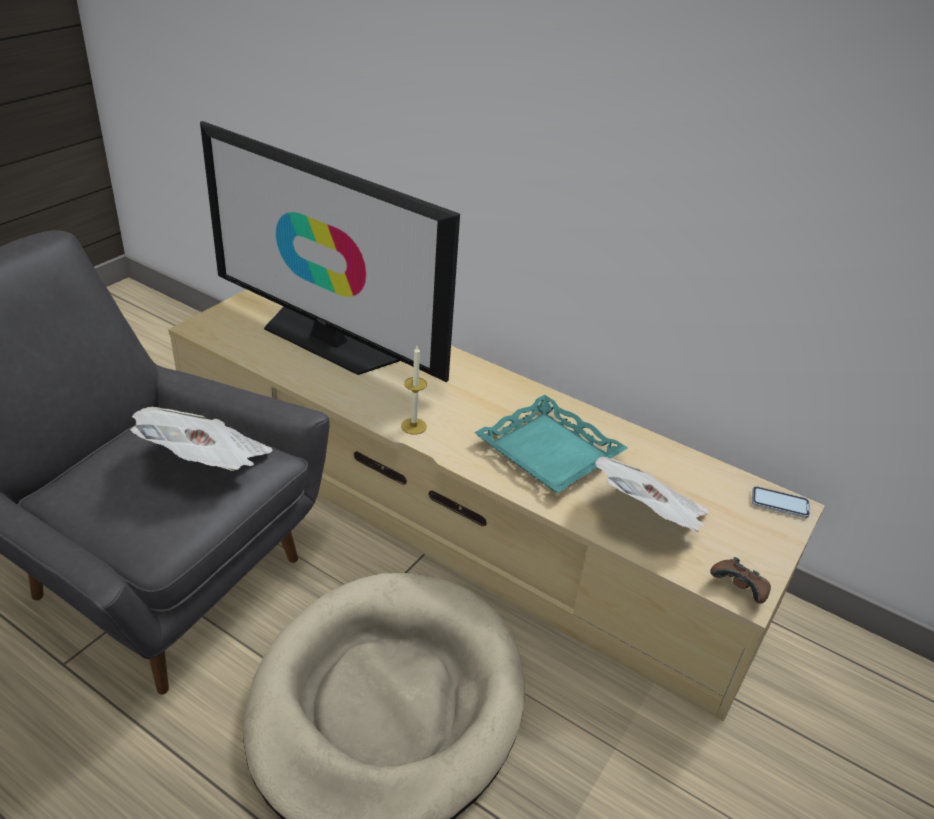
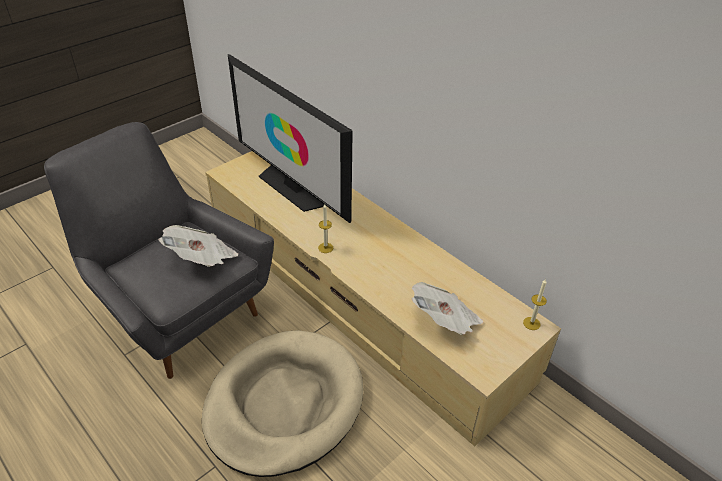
camera: 15 degrees right, 5 degrees up
(550, 451) = (400, 272): turquoise tray -> none
(739, 589) = (481, 372): brown game controller -> none
(779, 503) = (531, 323): phone -> candle

